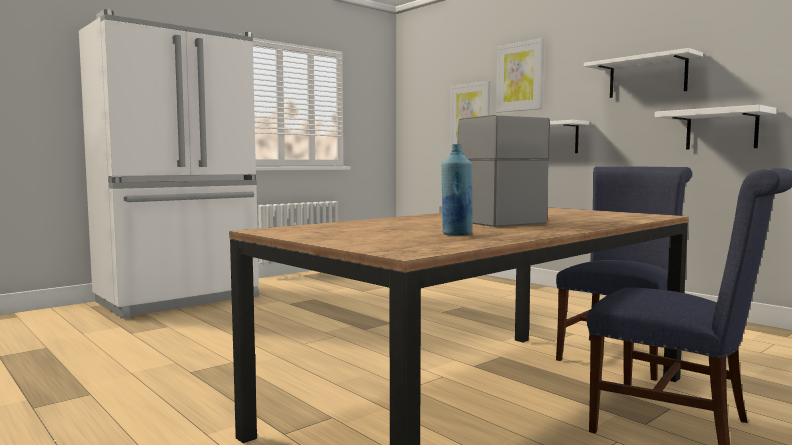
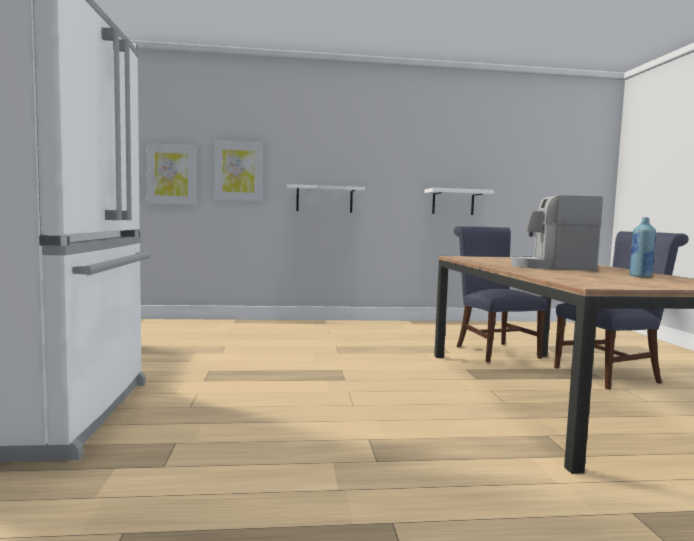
camera: 55 degrees left, 0 degrees up
(520, 77) = (296, 144): picture -> picture (171, 174)
(647, 77) = (406, 161): white shelf -> none

